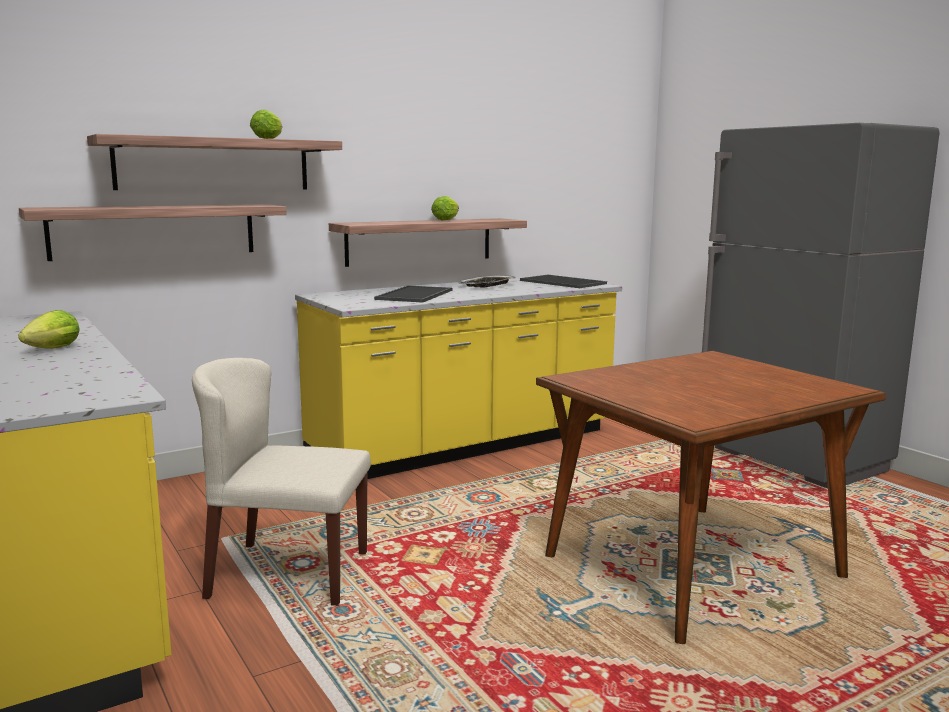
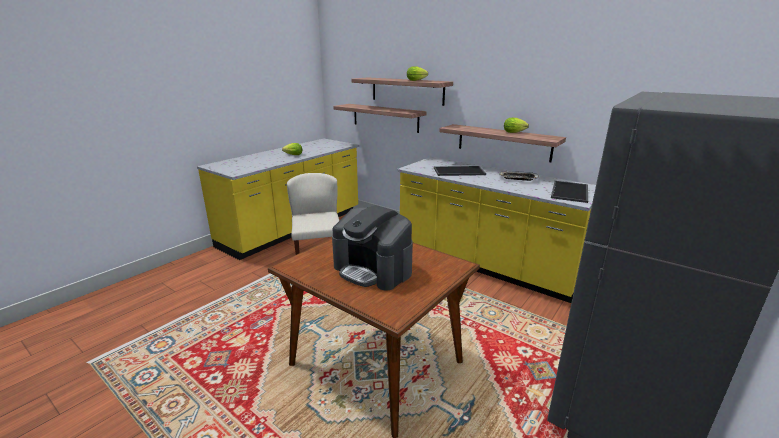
camera: 70 degrees right, 10 degrees up
(721, 384) = (373, 269): none -> coffee machine

